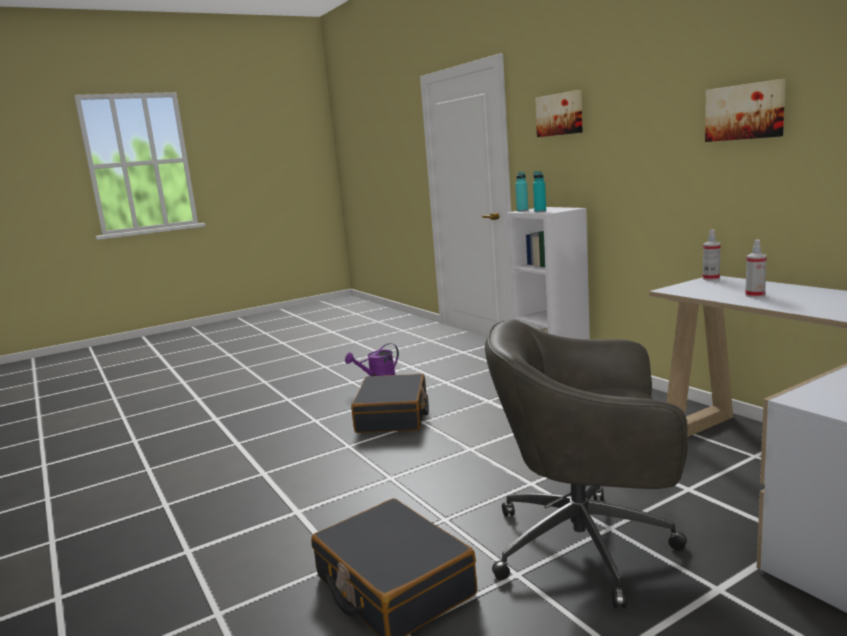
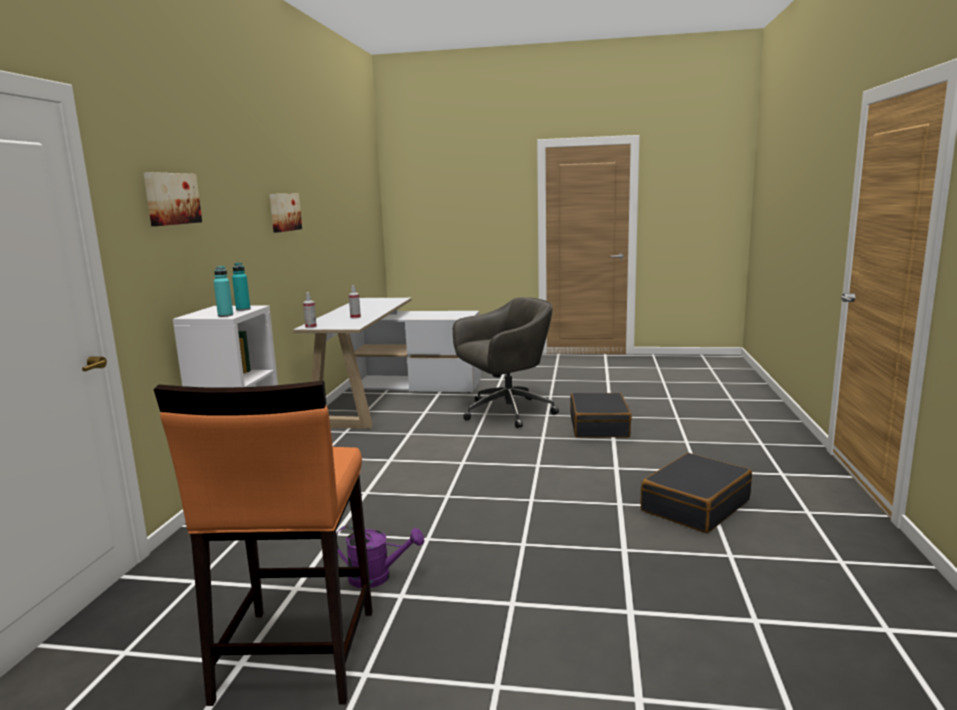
camera: 140 degrees left, 0 degrees up
(362, 359) = (295, 655): none -> orange stool
(393, 416) = (455, 513): black suitcase -> black suitcase (695, 505)
(587, 546) = (505, 412): grey office chair -> grey office chair turned 75 degrees counterclockwise

